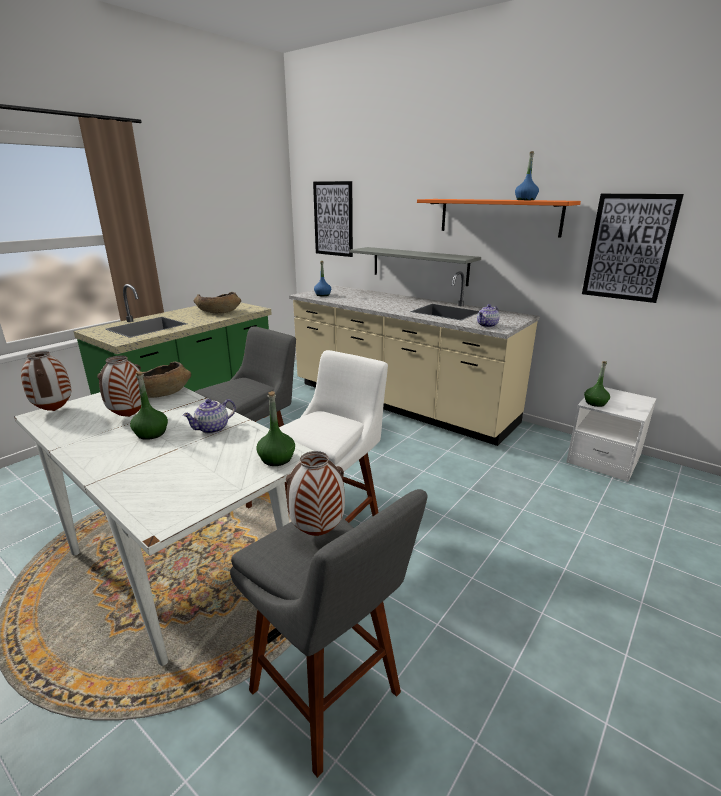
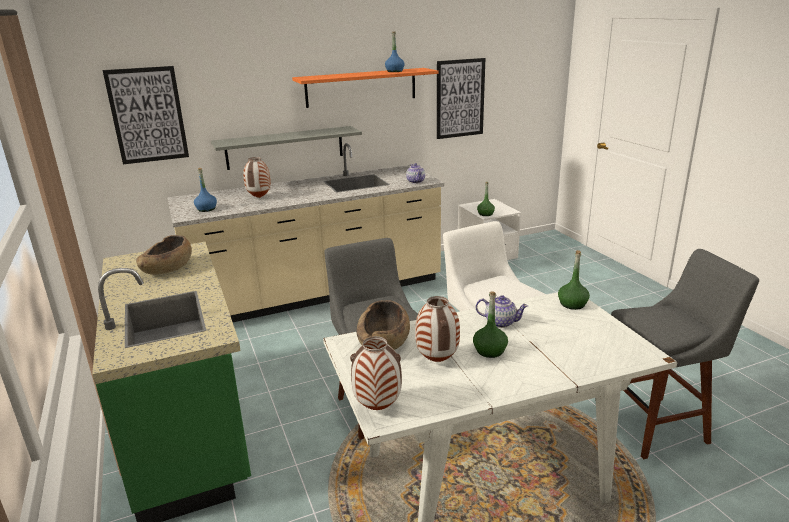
camera: 60 degrees left, 0 degrees up
(212, 429) = (501, 322): teapot -> teapot turned 60 degrees counterclockwise
(317, 533) = (653, 316): vase -> vase (259, 198)

